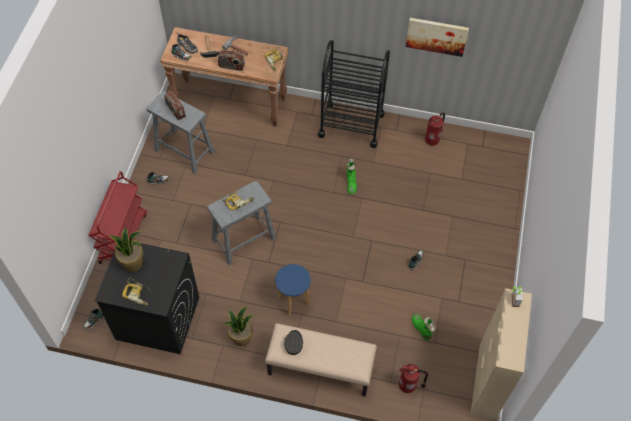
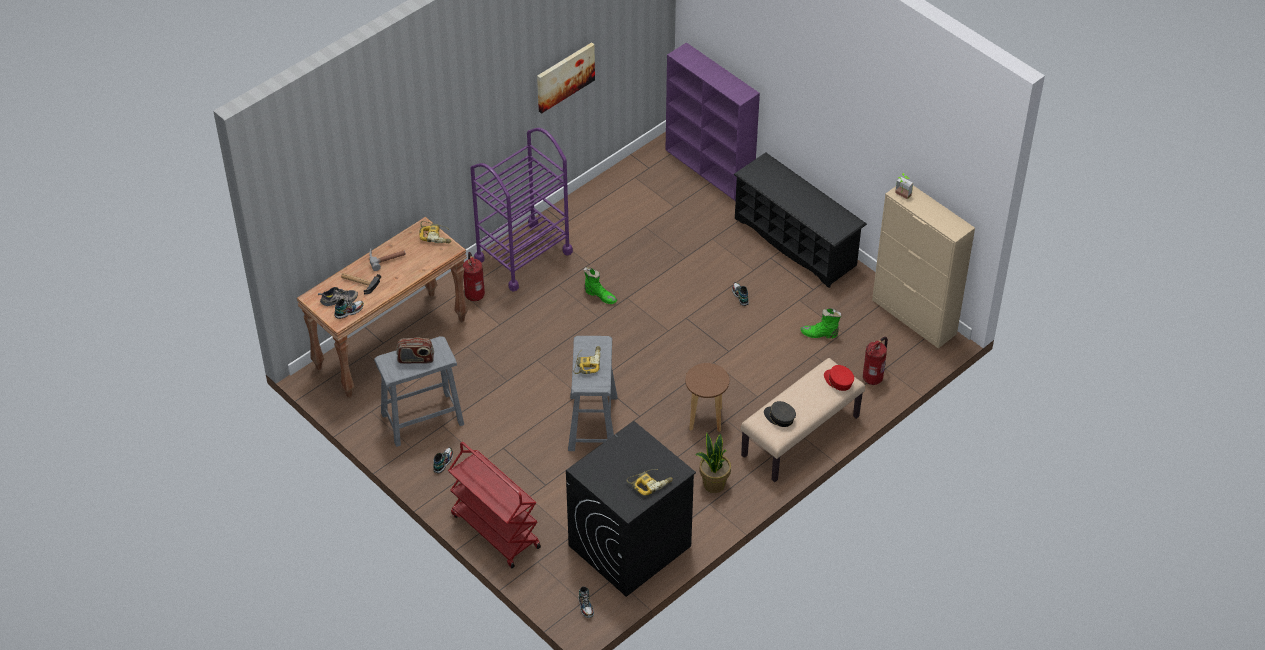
camera: 55 degrees left, 10 degrees down
(133, 263) = (608, 471): potted plant -> none
(231, 66) = (407, 275): radio -> none
(293, 301) = (705, 419): blue stool -> brown stool
(351, 125) = (523, 256): black cart -> purple cart
(355, 363) = (838, 381): none -> red cap
(432, 140) = (605, 201): fire extinguisher -> fire extinguisher (475, 294)
(492, 266) = (796, 242): none -> black shoe rack
(512, 180) = (710, 169): none -> purple bookcase

